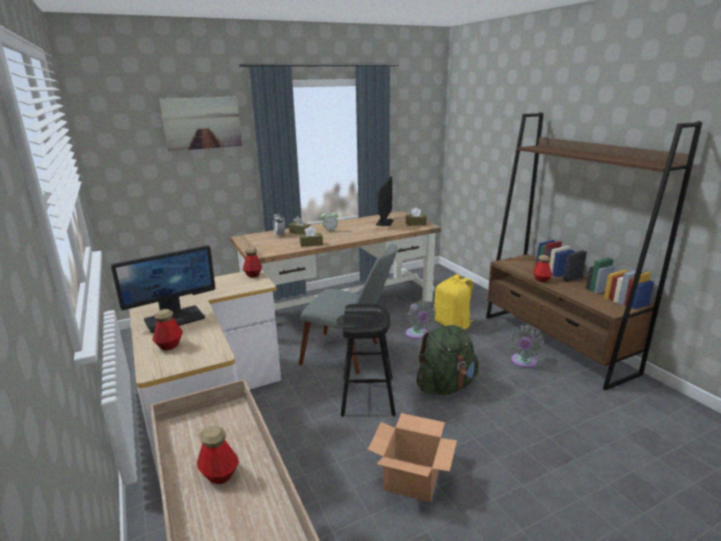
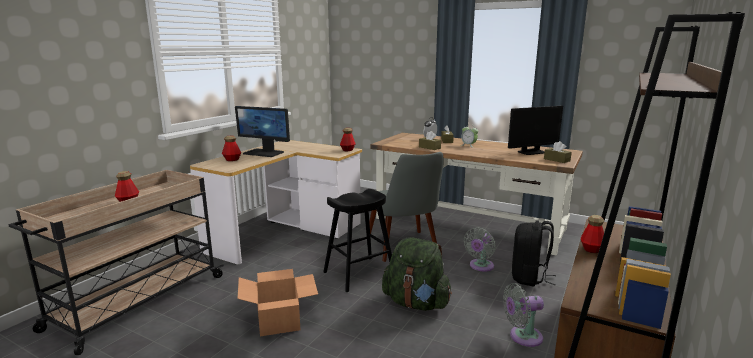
camera: 55 degrees right, 5 degrees down
(202, 123) = (403, 39): picture -> none
(453, 324) = (529, 278): yellow backpack -> black backpack

